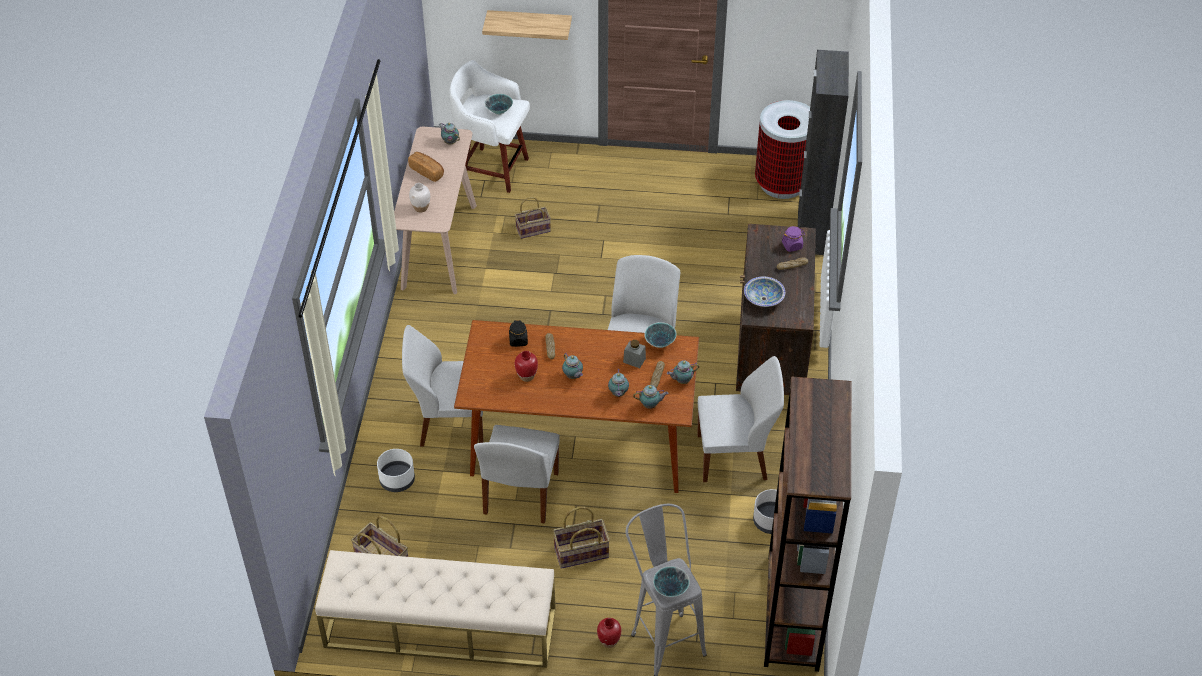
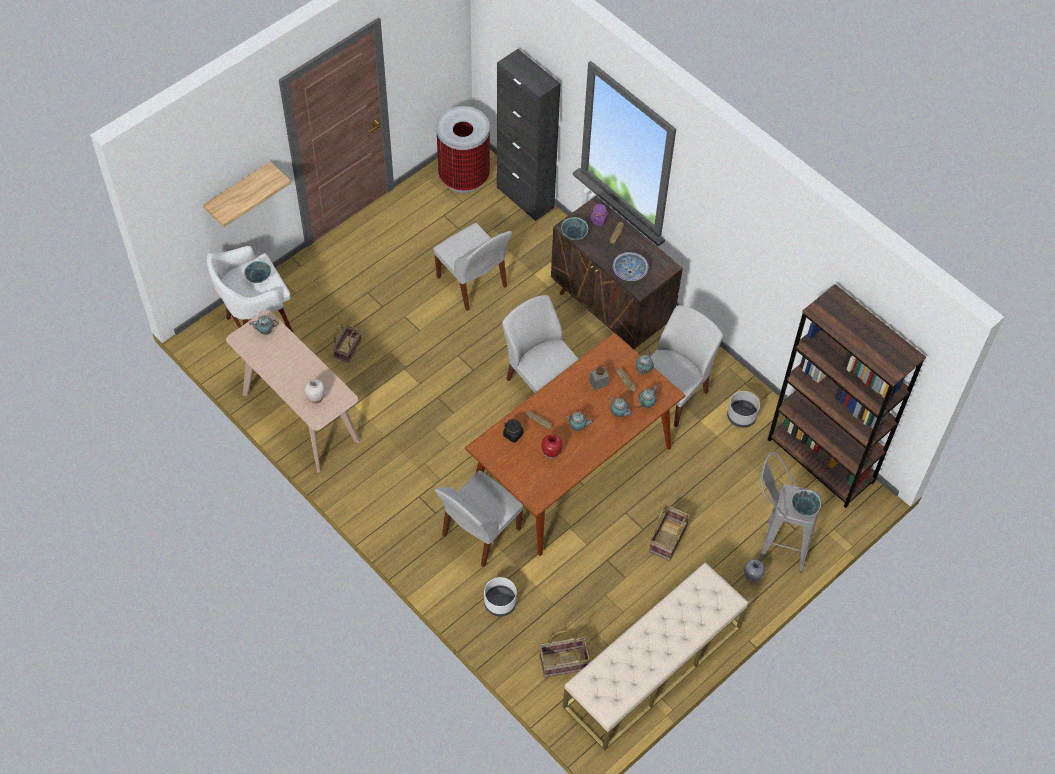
camera: 50 degrees left, 10 degrees up
(427, 171) = (281, 367): bread -> none
(520, 495) = (586, 538): white chair -> white chair (473, 283)
(609, 641) = (752, 577): red vase -> grey vase
(660, 343) = (598, 357): bowl -> bowl (574, 235)

